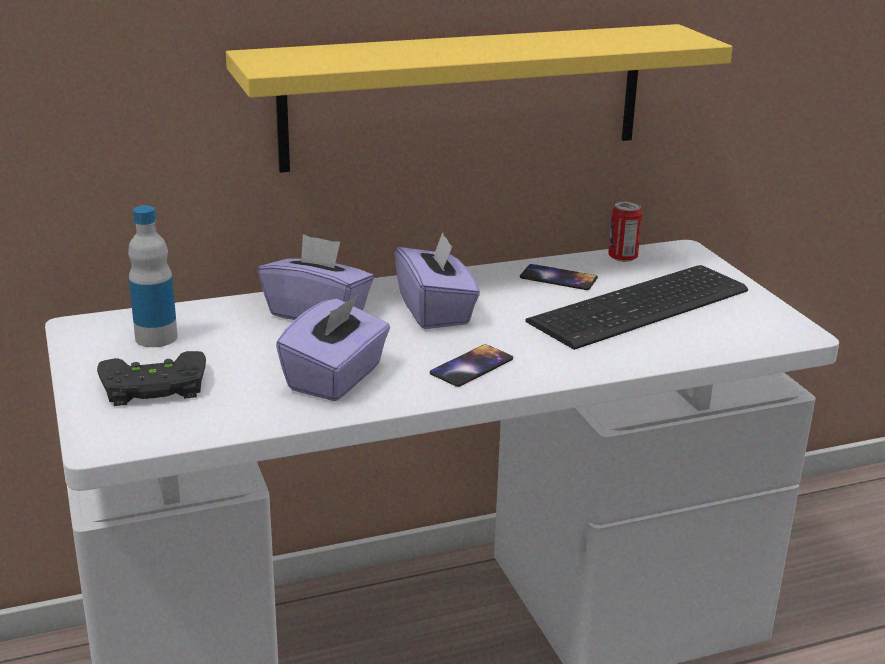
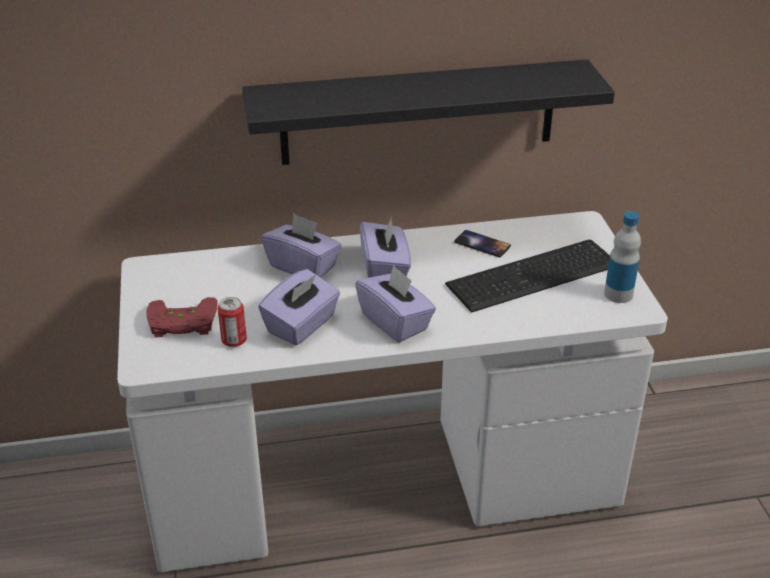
camera: 10 degrees right, 10 degrees up
(153, 388) = (182, 324): black game controller -> red game controller
(156, 337) = (191, 280): bottle -> bottle (618, 294)
(464, 96) = (418, 112): yellow shelf -> black shelf
(471, 366) = (395, 322): phone -> purple tissue box
(622, 258) = (536, 227): can -> can (234, 341)

